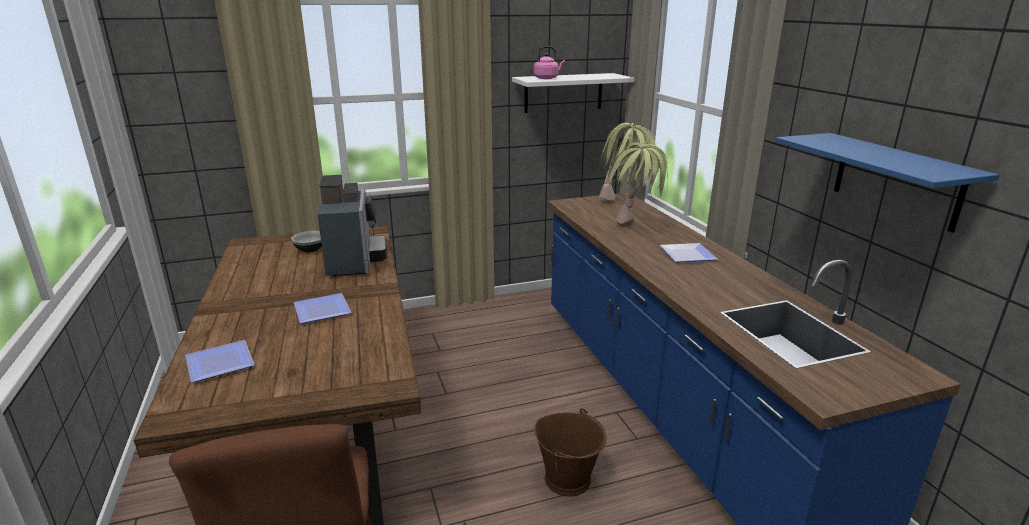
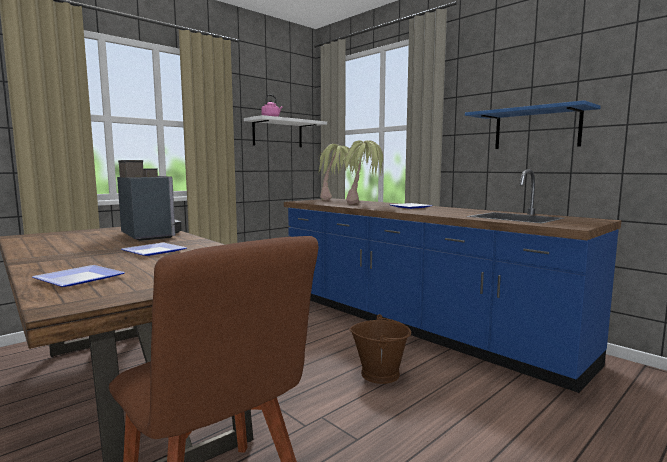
camera: 25 degrees left, 15 degrees down
(310, 249) = (98, 234): bowl -> none

